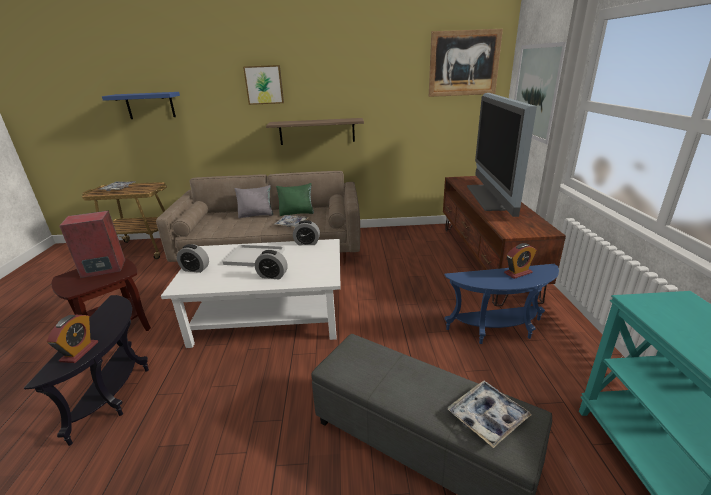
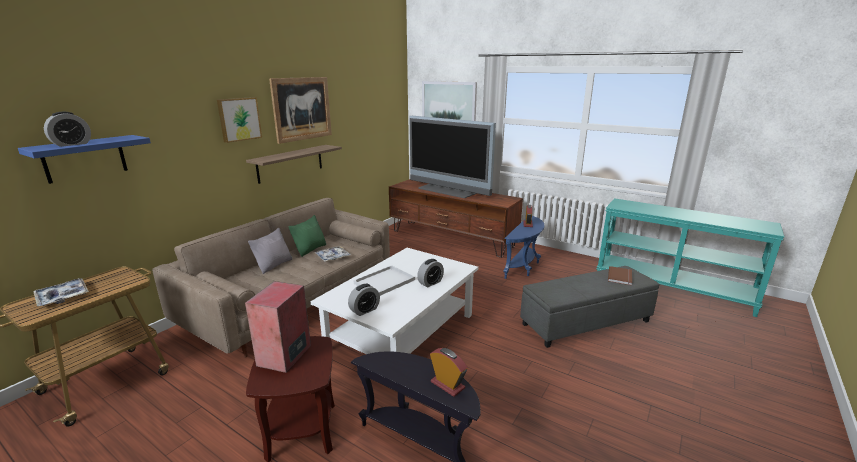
camera: 55 degrees left, 5 degrees down
(307, 243) = (394, 258): alarm clock -> alarm clock (71, 144)
(464, 63) = (384, 93): picture -> picture (302, 109)
(487, 417) = (621, 277): tray -> brown book

